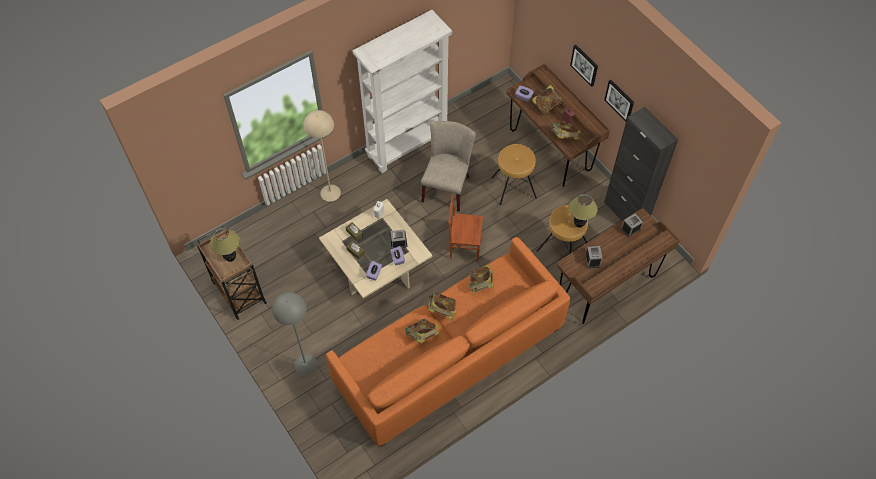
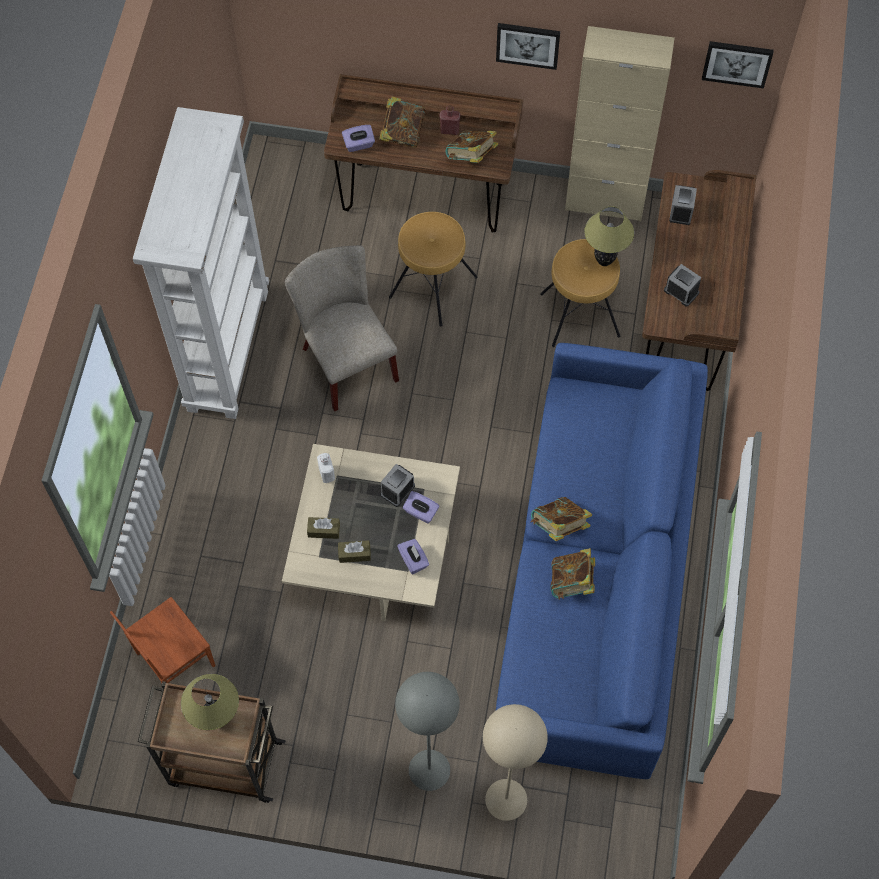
camera: 45 degrees left, 5 degrees up
(330, 193) = (194, 509): beige floor lamp -> beige floor lamp (506, 800)
(449, 355) = (596, 581): orange sofa -> blue sofa
(464, 245) = (456, 420): brown chair -> brown chair (173, 659)
(481, 284) = (569, 447): book -> none
(584, 65) = (432, 30): picture -> picture (737, 63)
(625, 213) = (605, 201): black cabinet -> beige cabinet

